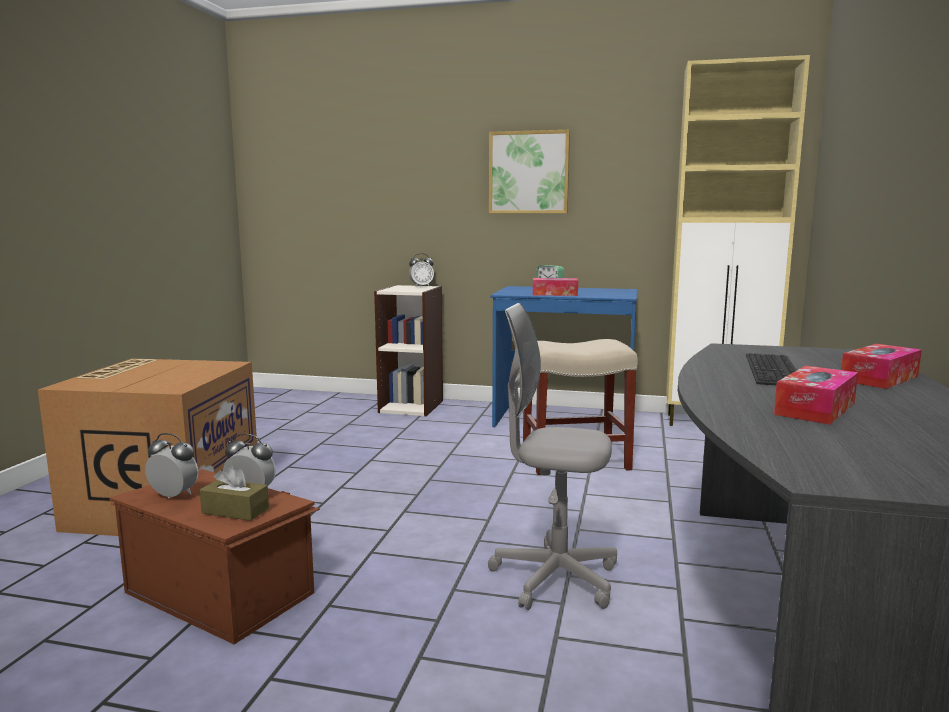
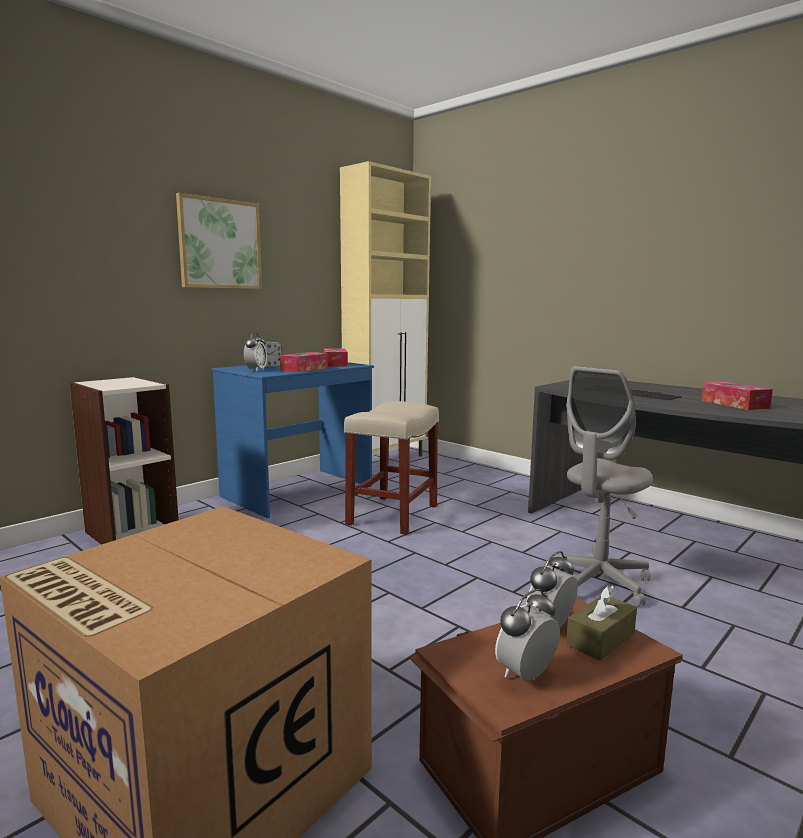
camera: 60 degrees left, 0 degrees up
(421, 286) = (117, 379): alarm clock -> alarm clock (256, 370)
(879, 378) = (663, 388): tissue box -> tissue box (335, 364)

